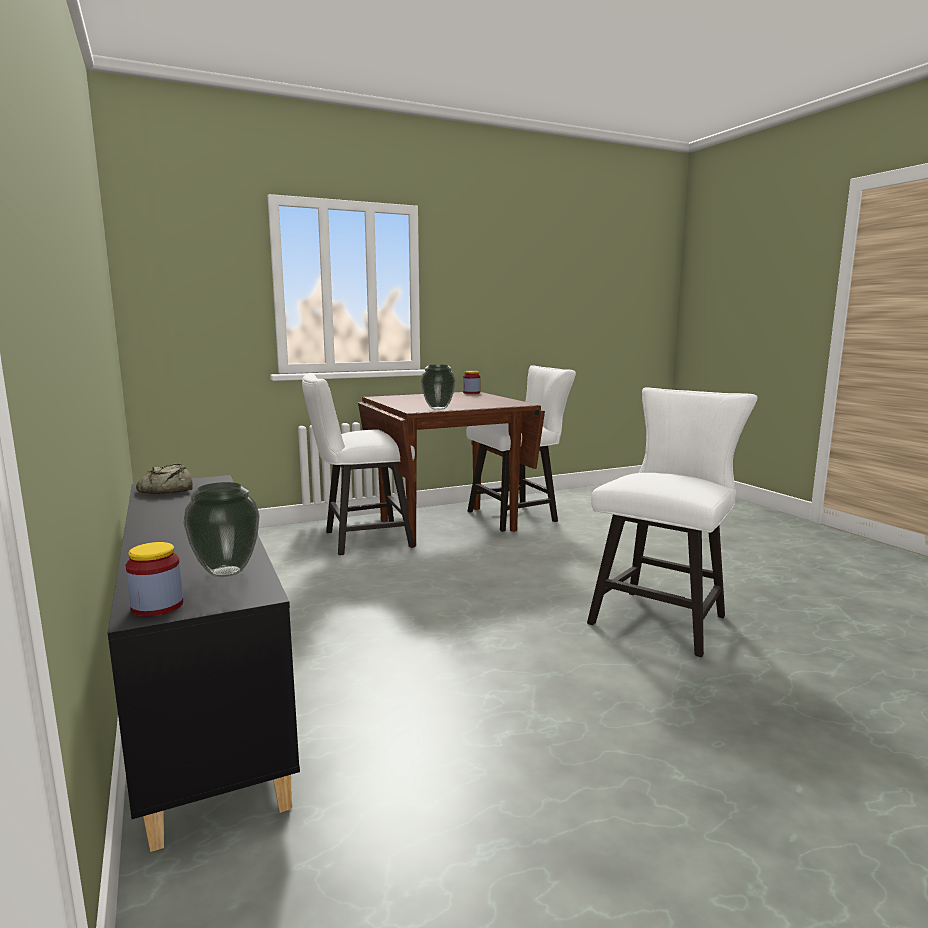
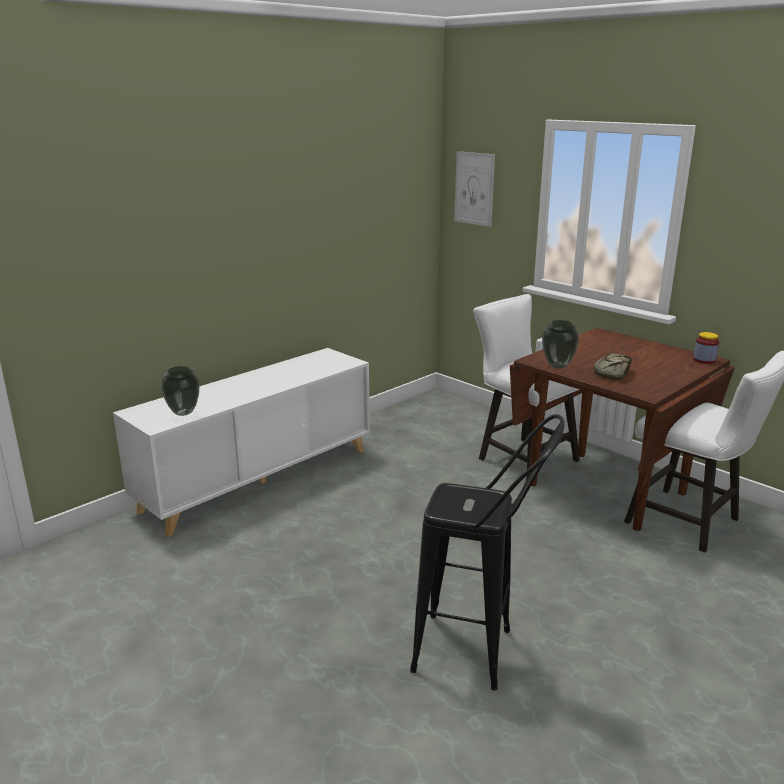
camera: 70 degrees right, 10 degrees up
(157, 606) = (139, 412): jar -> none
(166, 490) = (319, 358): bread -> bread (612, 373)
(173, 273) = (474, 188): none -> picture
(205, 691) = (259, 479): black cabinet -> white cabinet
(663, 617) = (480, 654): white chair -> black stool

